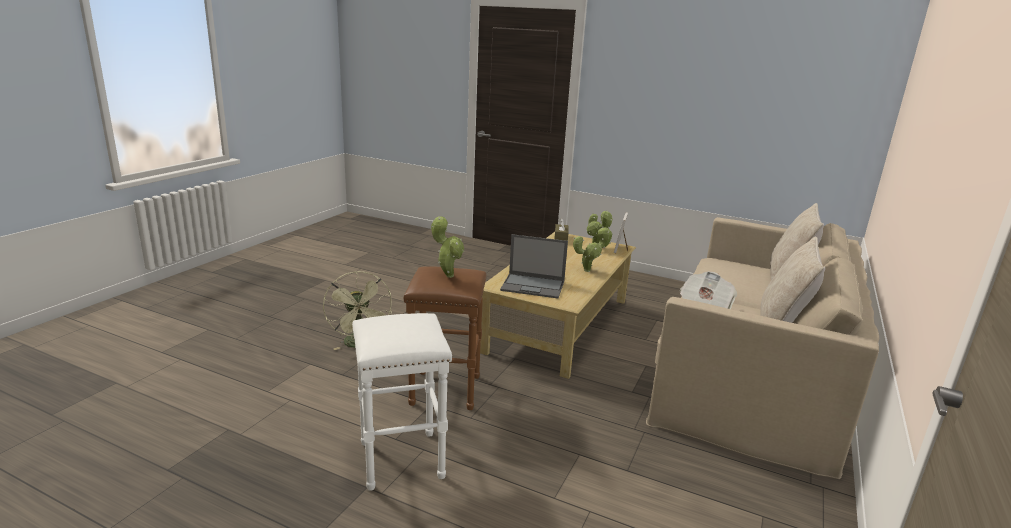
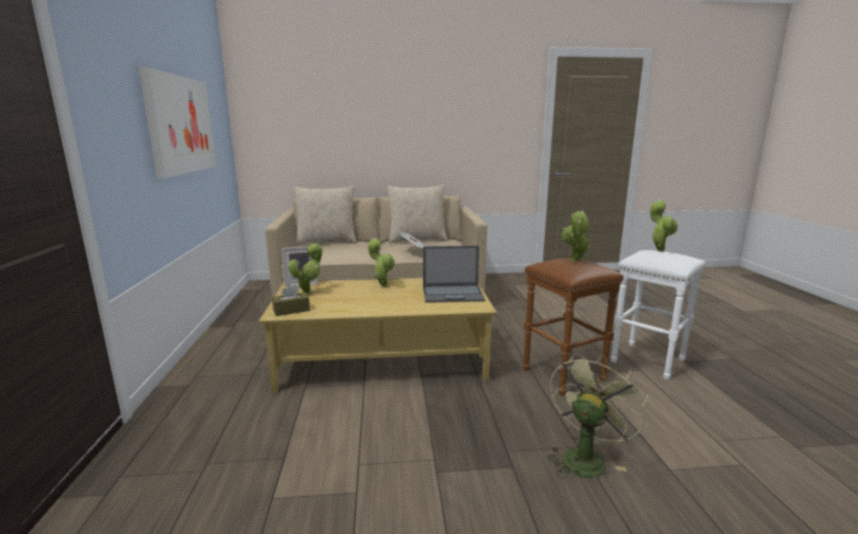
camera: 120 degrees left, 5 degrees down
(413, 333) = (659, 250): none -> potted plant
(533, 286) = (453, 294): laptop -> laptop turned 105 degrees clockwise
(724, 104) = (180, 125): none -> picture

